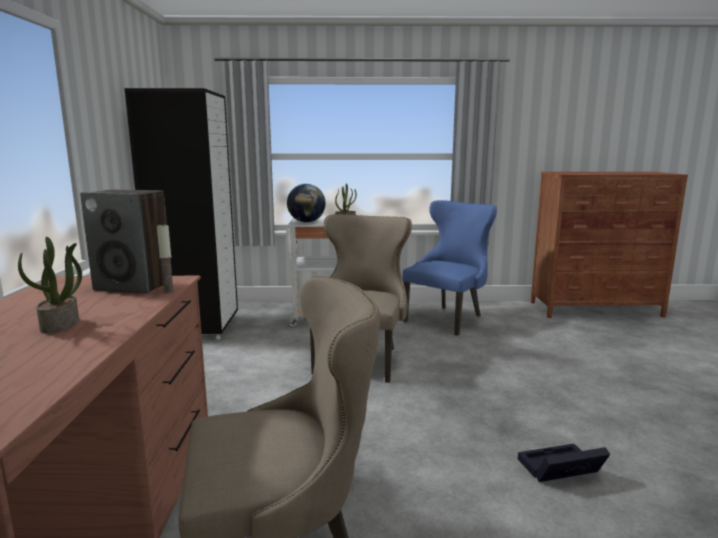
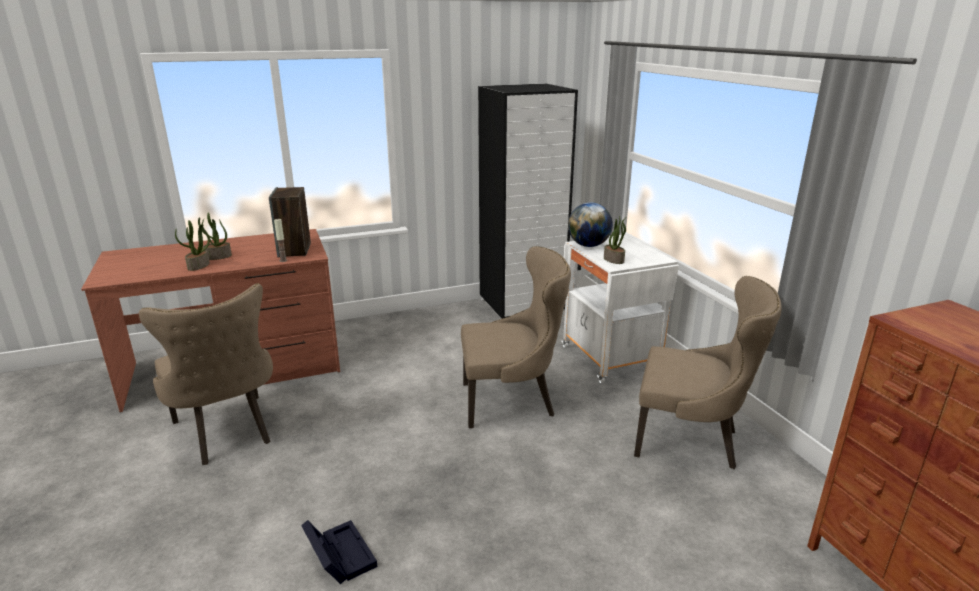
camera: 70 degrees right, 10 degrees up
(85, 337) = (198, 266): none -> potted plant
(447, 318) = (690, 440): blue chair -> beige chair

